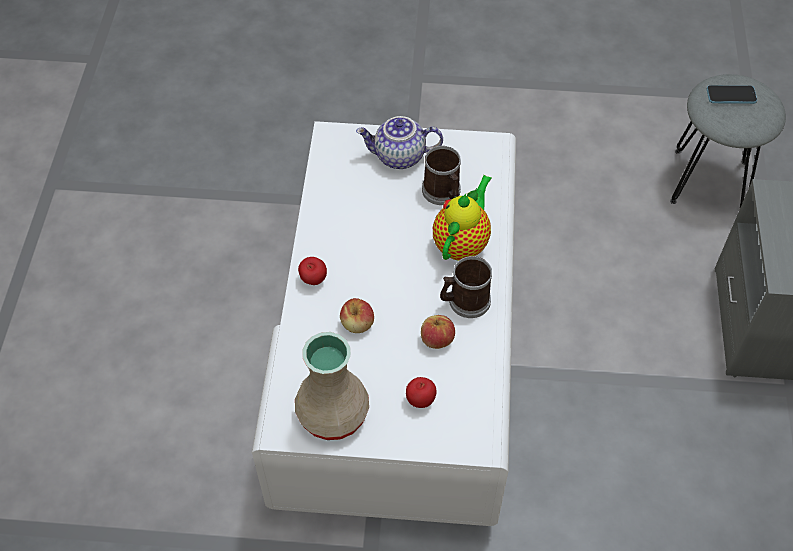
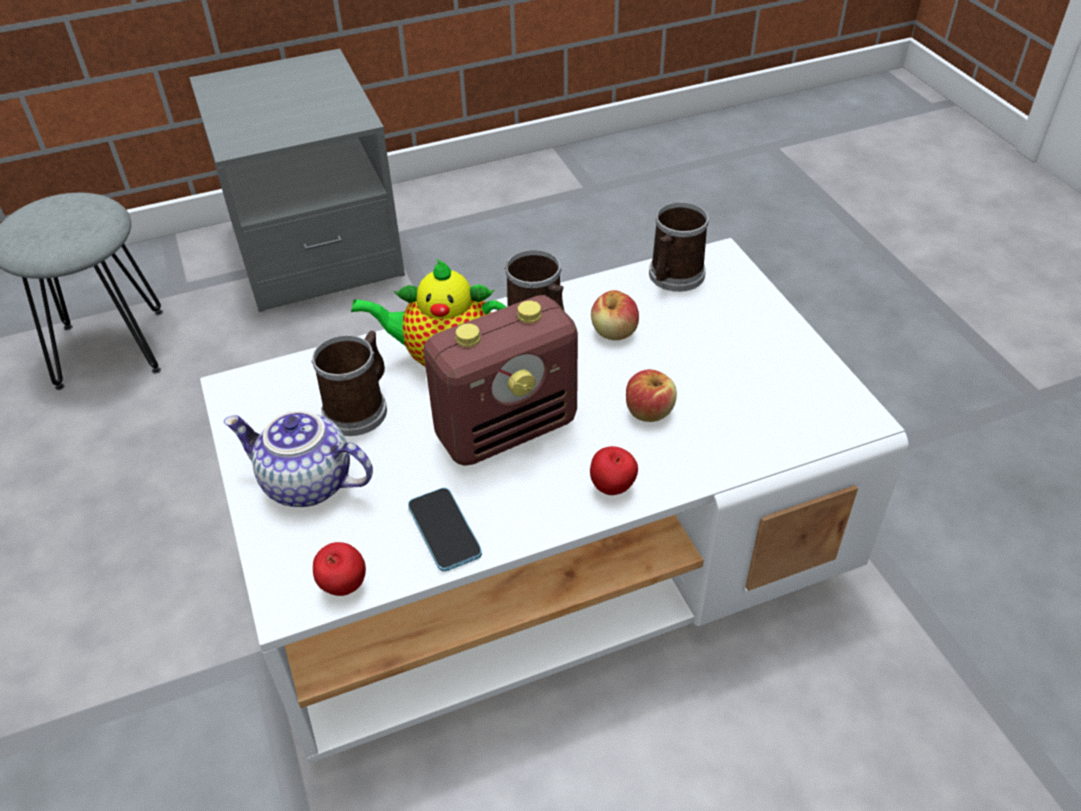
camera: 115 degrees left, 10 degrees down
(332, 415) = (796, 382): beige vase -> none
(385, 251) = (507, 429): none -> radio
(399, 157) = (306, 484): teapot -> teapot turned 135 degrees clockwise
(420, 400) = (708, 317): apple -> apple (343, 586)
(473, 402) = (673, 277): none -> mug
(731, 95) = (43, 229): phone -> phone (444, 530)

